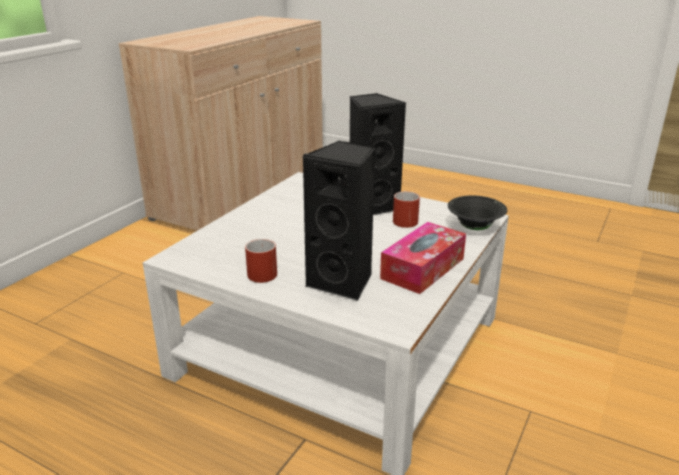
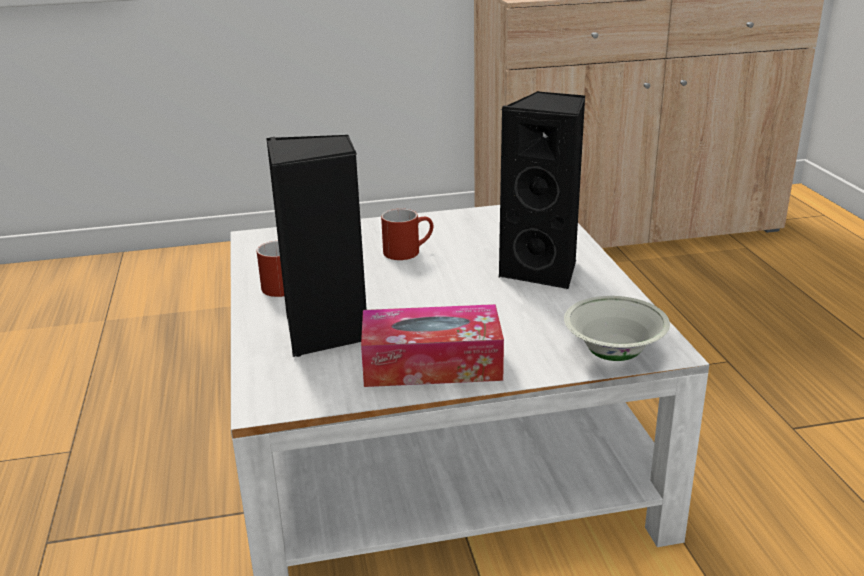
camera: 50 degrees right, 0 degrees up
(406, 220) = (547, 303): red mug -> red mug (408, 251)
(475, 227) = (614, 354): black bowl -> white bowl

